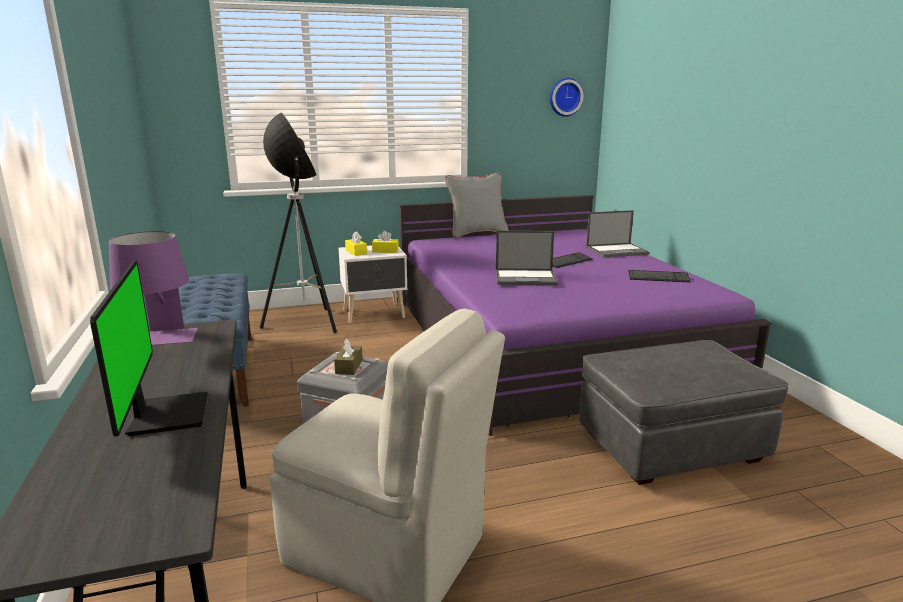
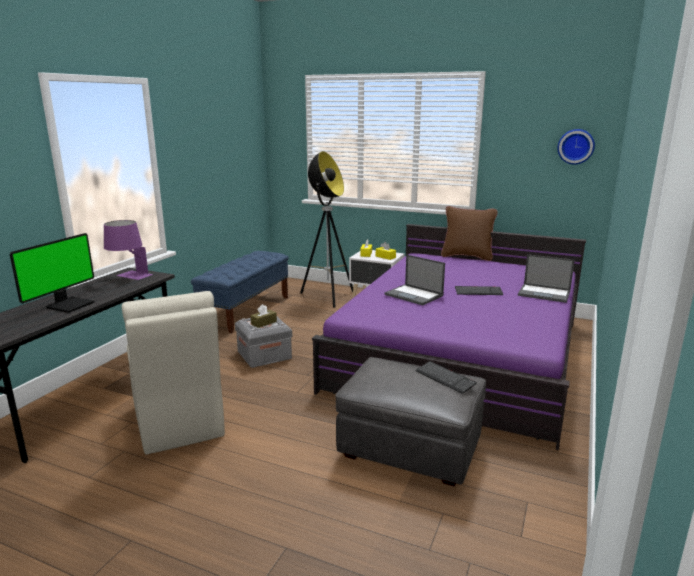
camera: 40 degrees right, 0 degrees up
(476, 233) = (467, 256): grey pillow -> brown pillow
(658, 278) = (519, 321): keyboard -> keyboard (445, 378)

